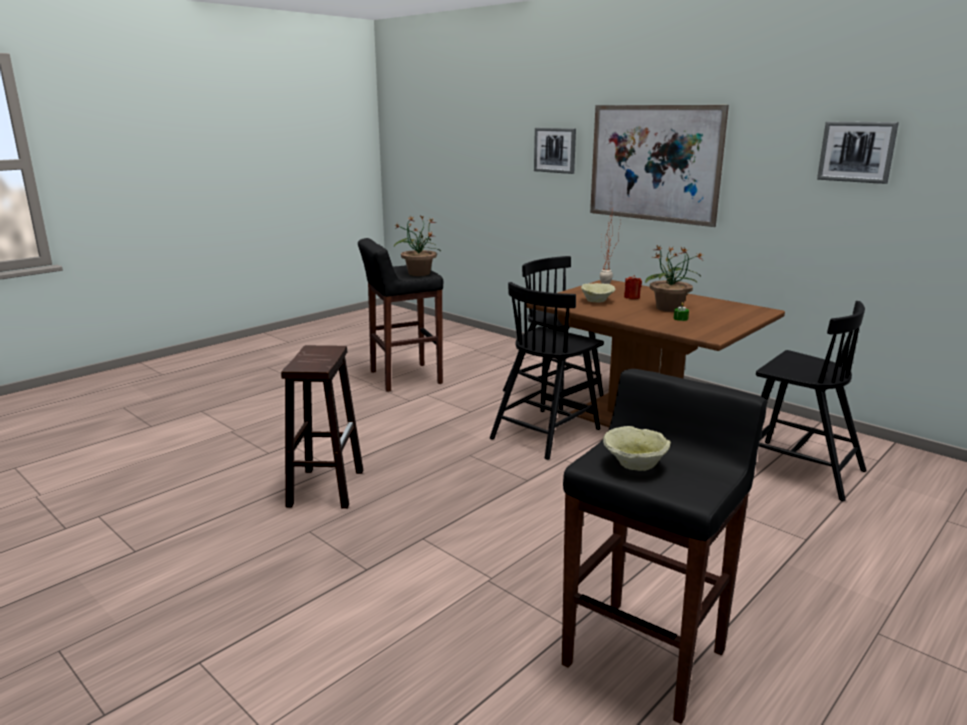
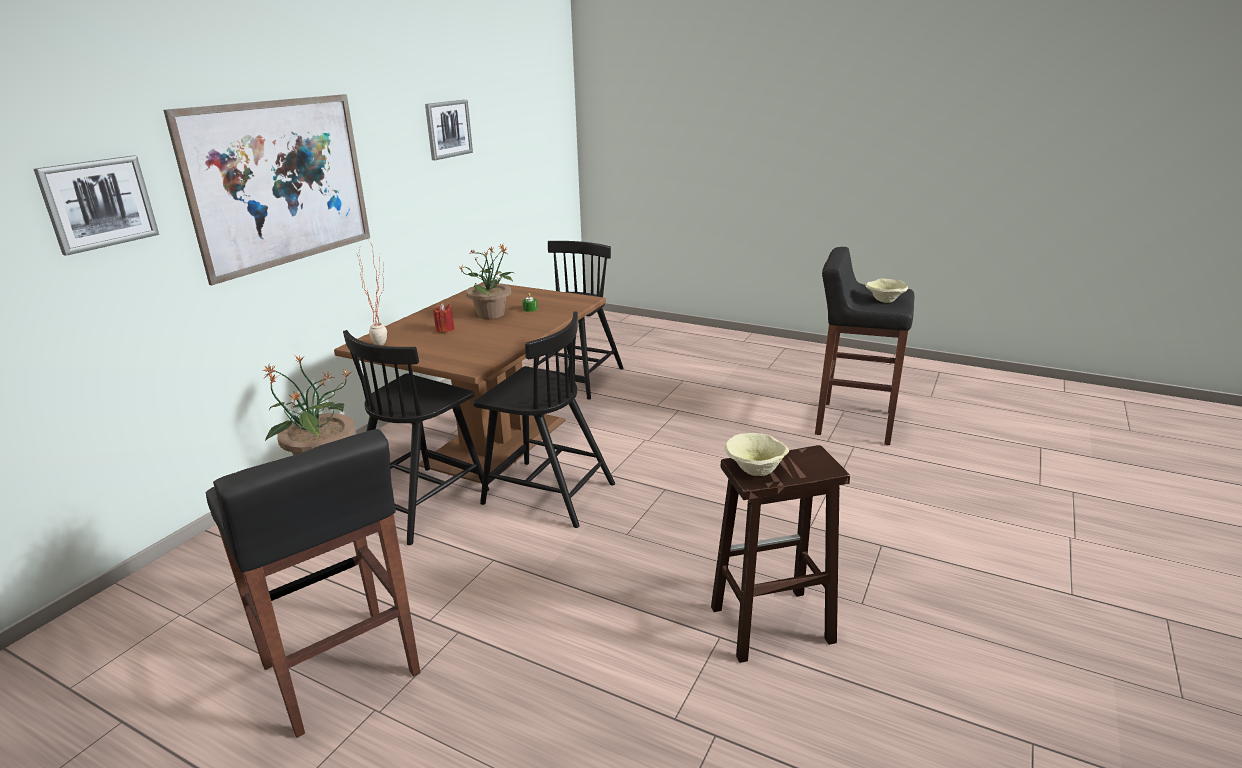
camera: 105 degrees left, 5 degrees up
(597, 301) = (469, 342): beige bowl -> beige bowl (755, 469)

